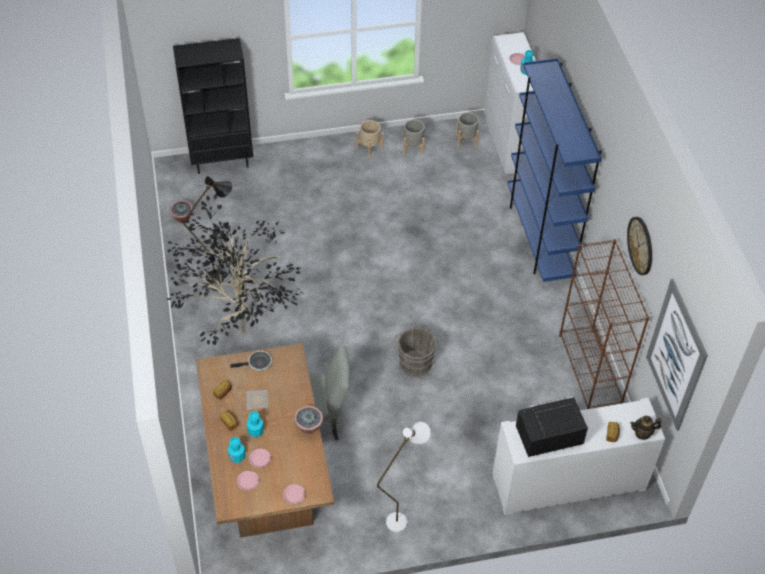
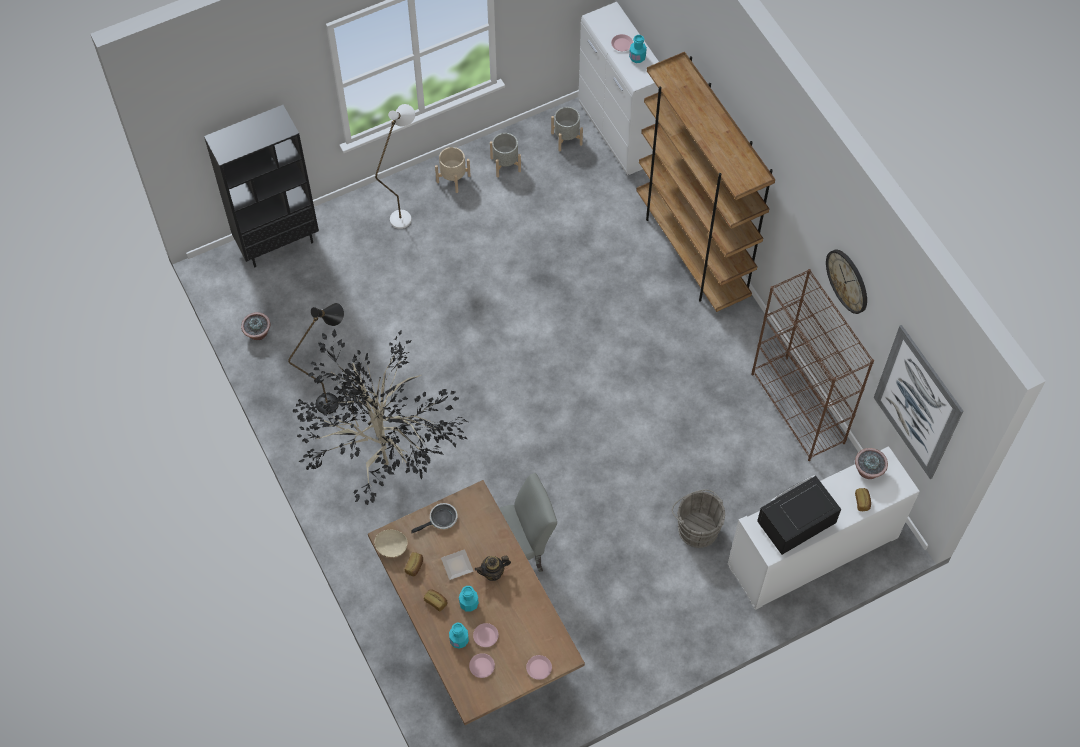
camera: 15 degrees left, 10 degrees up
(210, 374) = (391, 548): none -> beige bowl
(309, 427) = (526, 582): potted plant -> potted plant (868, 471)
(402, 517) = (645, 644): white floor lamp -> white floor lamp (405, 213)
(415, 361) = (598, 450): grey bucket -> grey bucket (696, 527)
(539, 238) = (692, 251): blue bookcase -> brown bookcase
(642, 433) = (894, 491): teapot -> teapot (493, 573)

